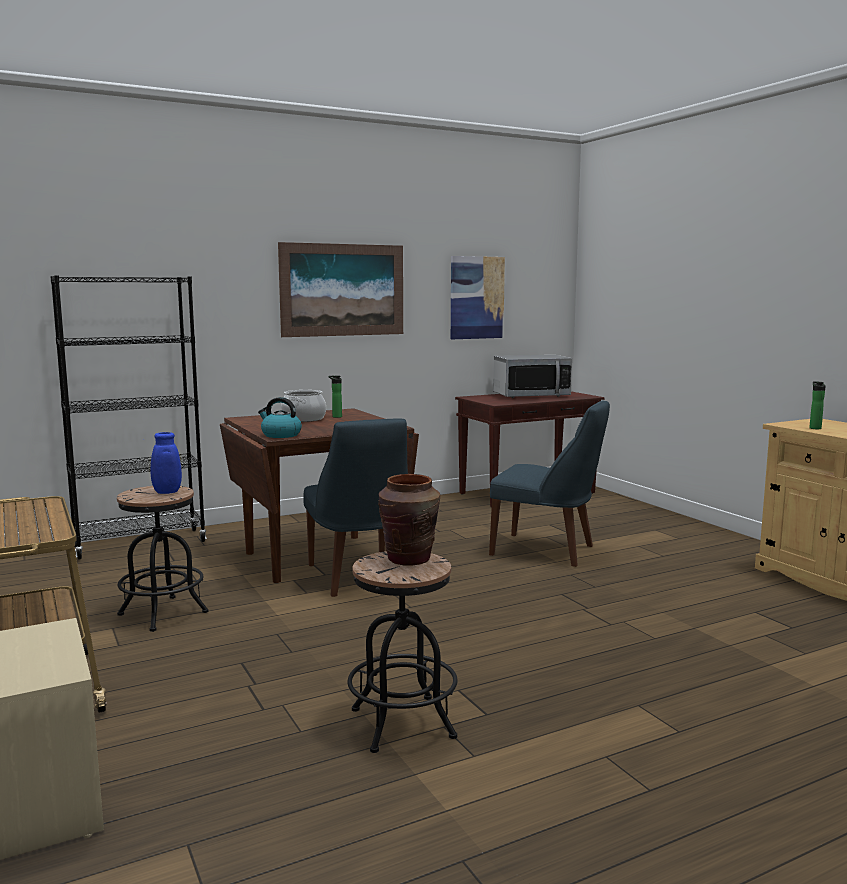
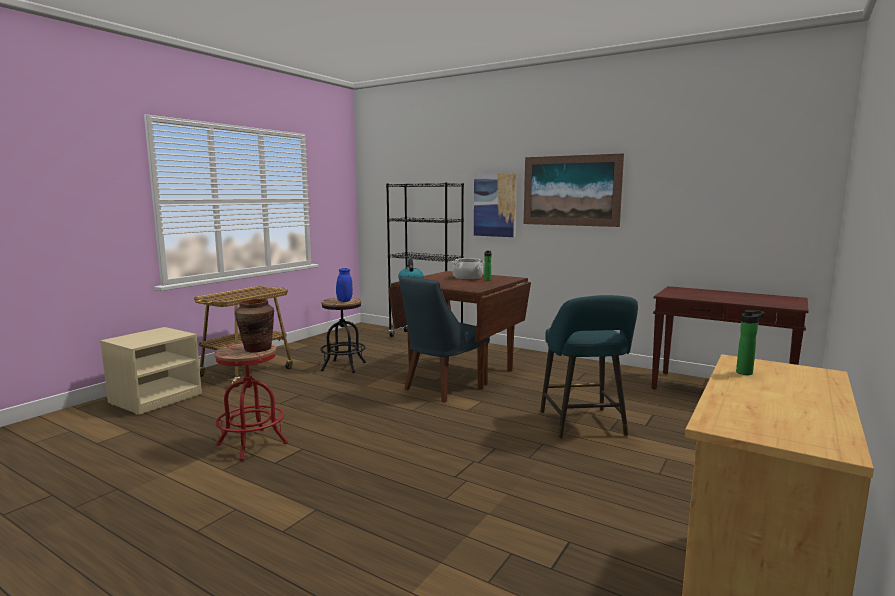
camera: 60 degrees right, 0 degrees up
(402, 723) = (252, 444): black stool -> red stool
(476, 297) = (700, 197): picture -> picture (495, 205)
(531, 395) = (737, 296): microwave -> none
(547, 551) = (583, 426): blue chair -> turquoise stool

